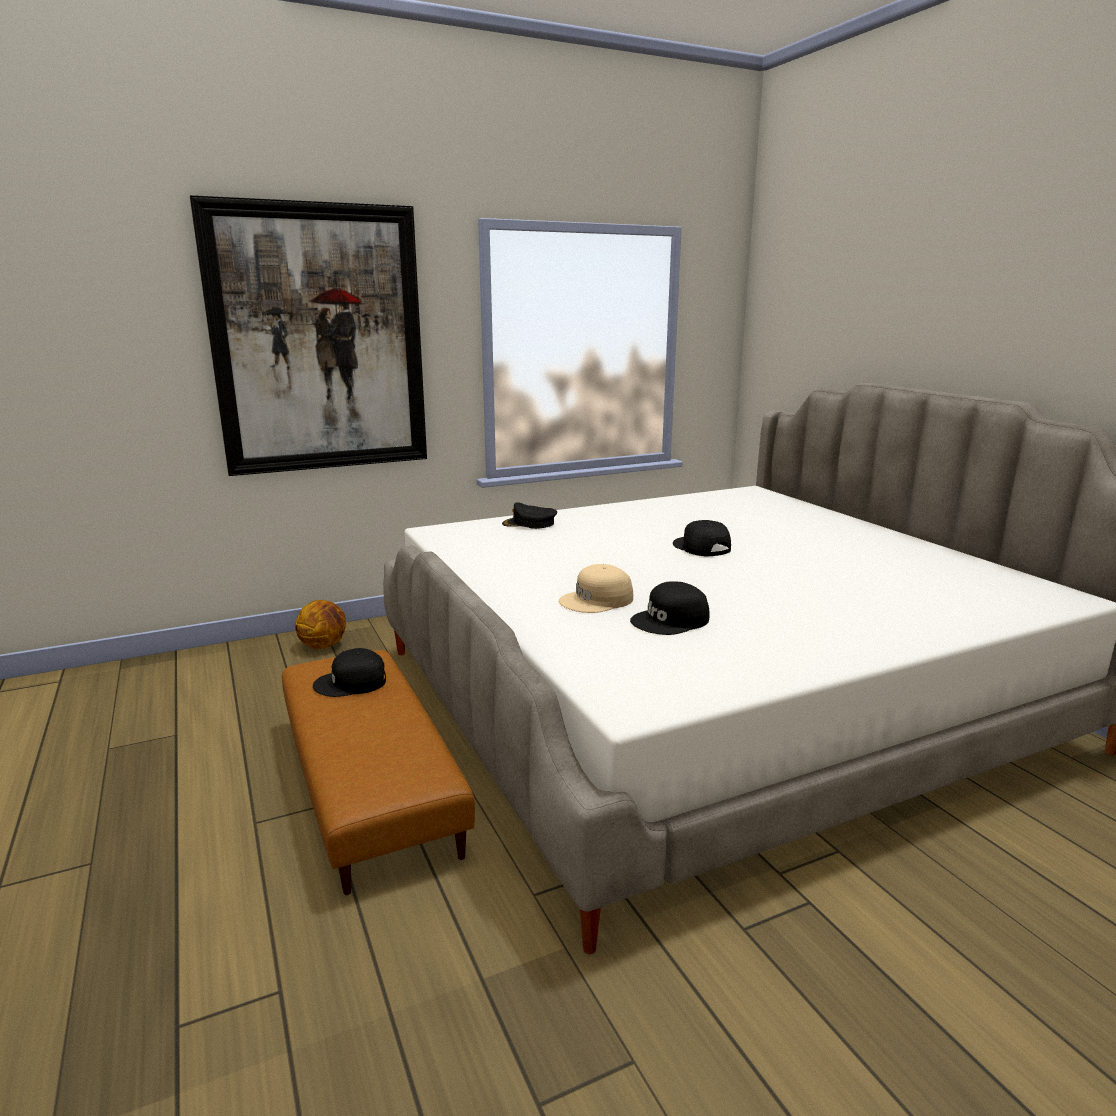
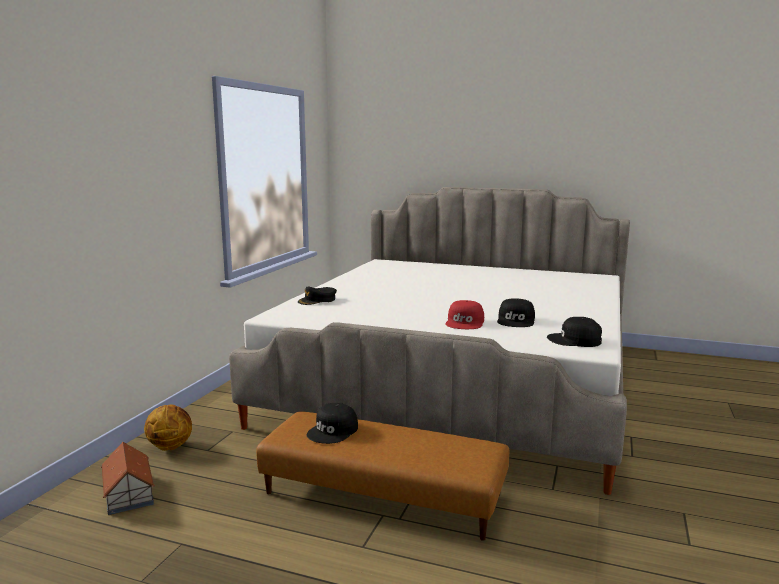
camera: 45 degrees left, 5 degrees down
(228, 673) = (128, 494): none -> toy house
(319, 340) = (127, 173): picture -> none
(597, 600) = (465, 322): beige cap -> red cap
(700, 547) = (437, 290): black cap -> black cap (575, 340)

